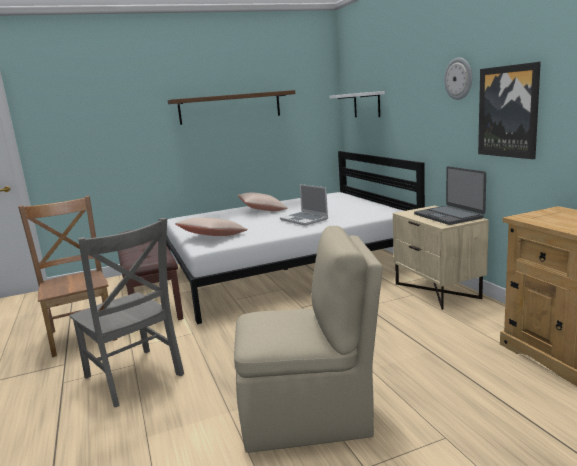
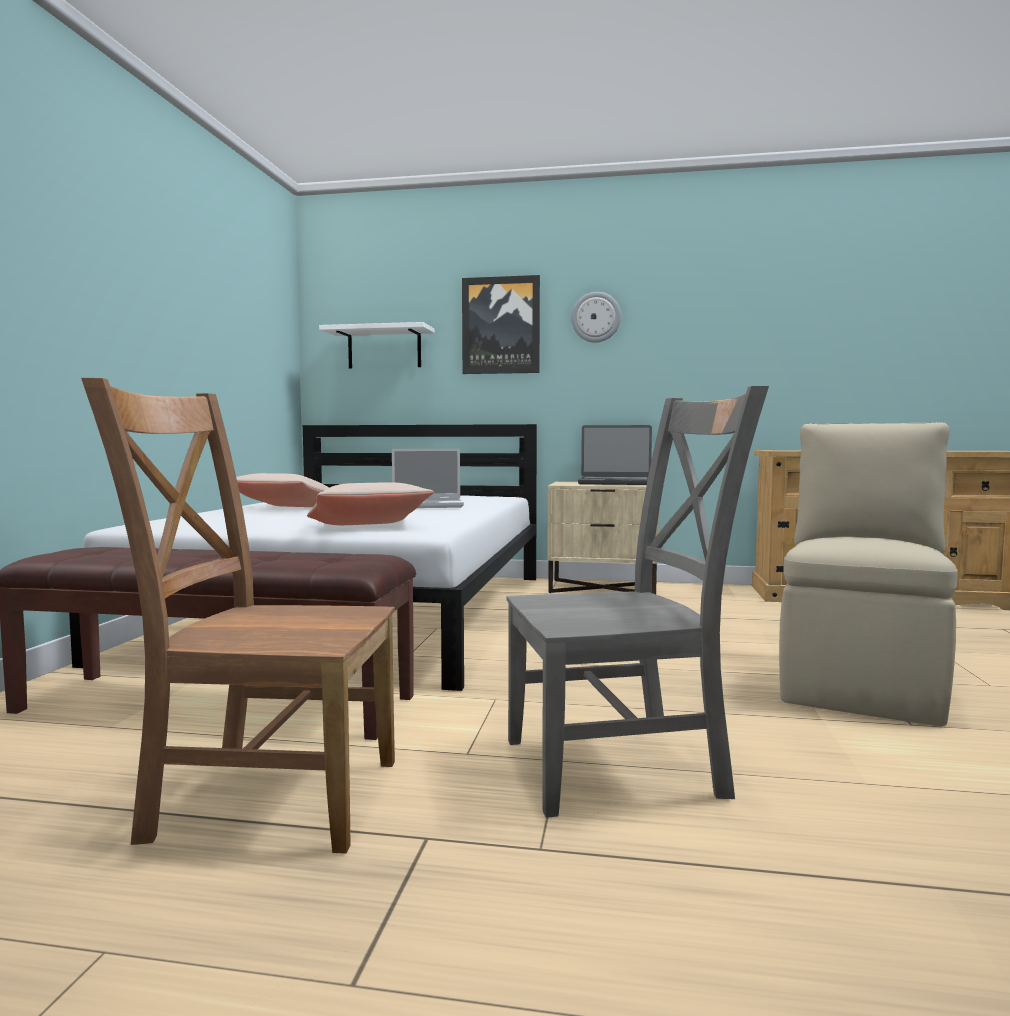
camera: 60 degrees left, 10 degrees down
(230, 107) = (183, 300): shelf -> none
(508, 111) = (677, 356): picture -> picture (501, 325)

